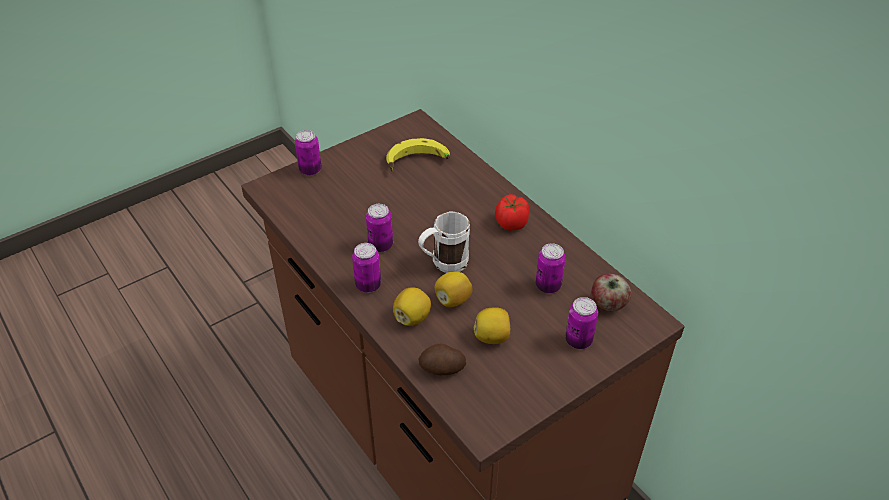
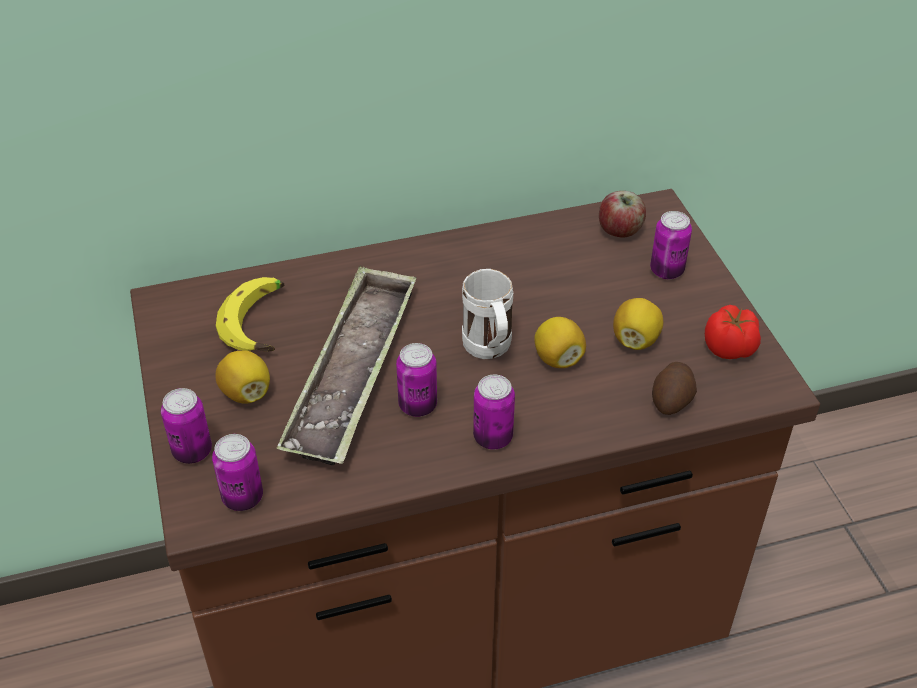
camera: 70 degrees left, 0 degrees up
(396, 211) = (353, 372): none -> tray
(412, 317) = (573, 406): lemon -> lemon (246, 392)
(511, 224) = (444, 268): tomato -> tomato (730, 349)
(548, 286) = (570, 268): can -> can (243, 498)

